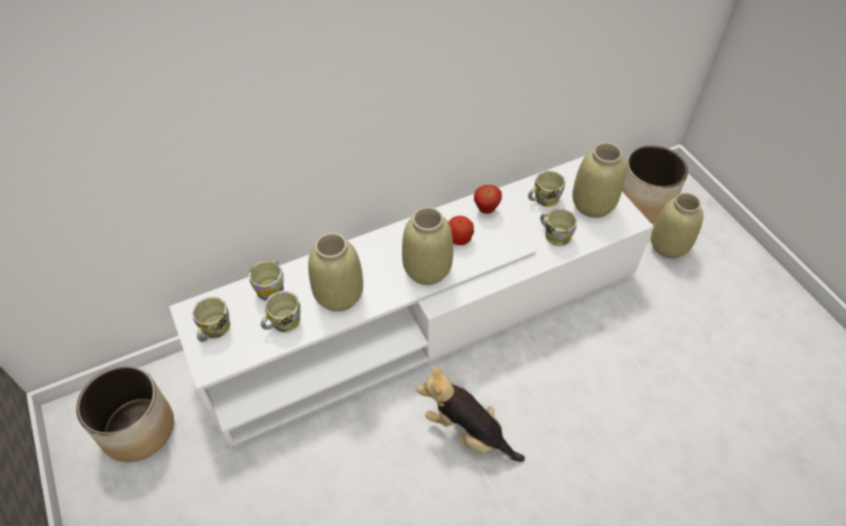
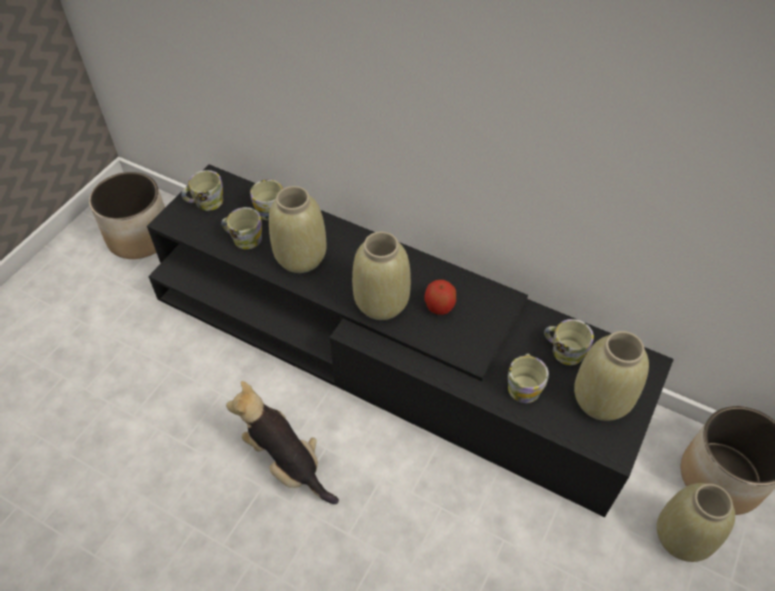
camera: 55 degrees right, 0 degrees up
(422, 313) = (387, 352): white tv stand -> black tv stand
(468, 432) = (286, 462): plush toy -> plush toy turned 45 degrees counterclockwise
(486, 210) = (497, 308): apple -> none

